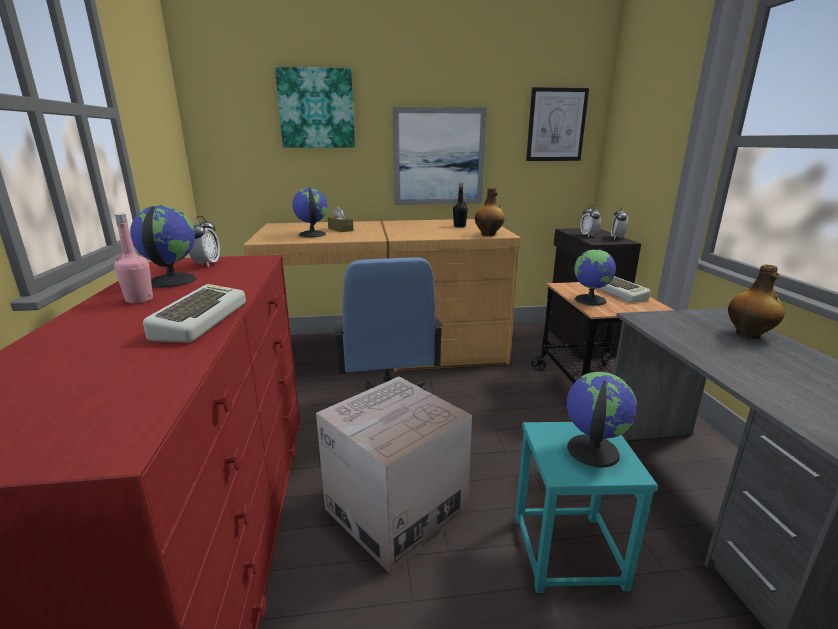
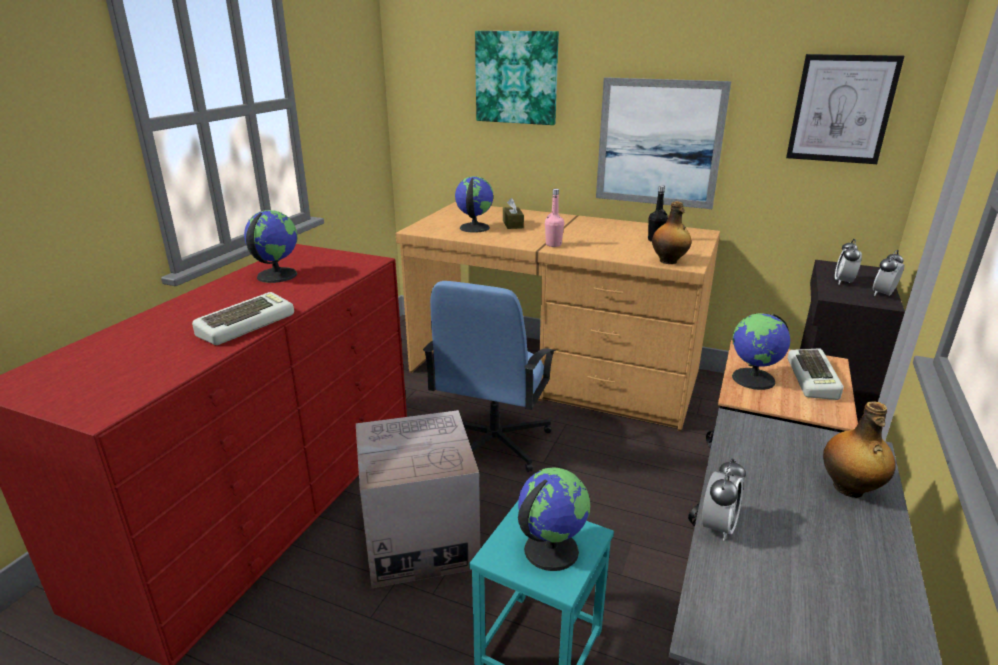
camera: 30 degrees right, 5 degrees up
(139, 300) = (235, 292): pink bottle -> pink bottle (553, 244)
(207, 264) = (322, 260): alarm clock -> alarm clock (718, 527)

